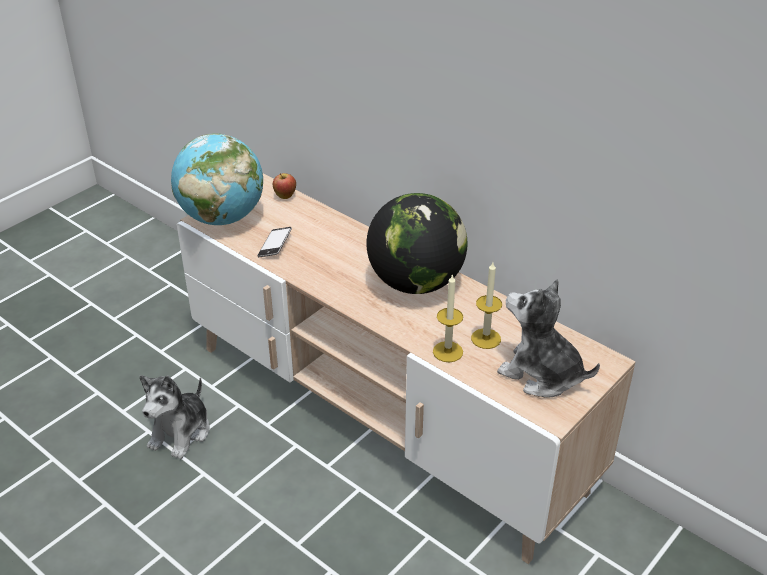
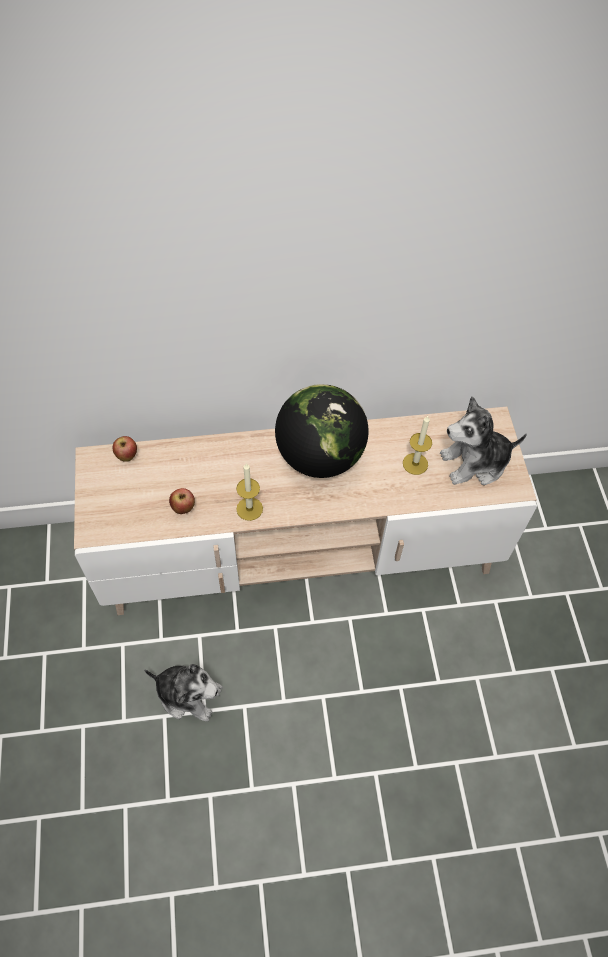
camera: 50 degrees left, 20 degrees up
(181, 432) = (188, 694): plush toy -> plush toy turned 45 degrees counterclockwise
(222, 217) = (106, 518): globe -> none
(275, 245) = (183, 508): phone -> apple
(447, 351) = (407, 494): candle -> candle (249, 508)

